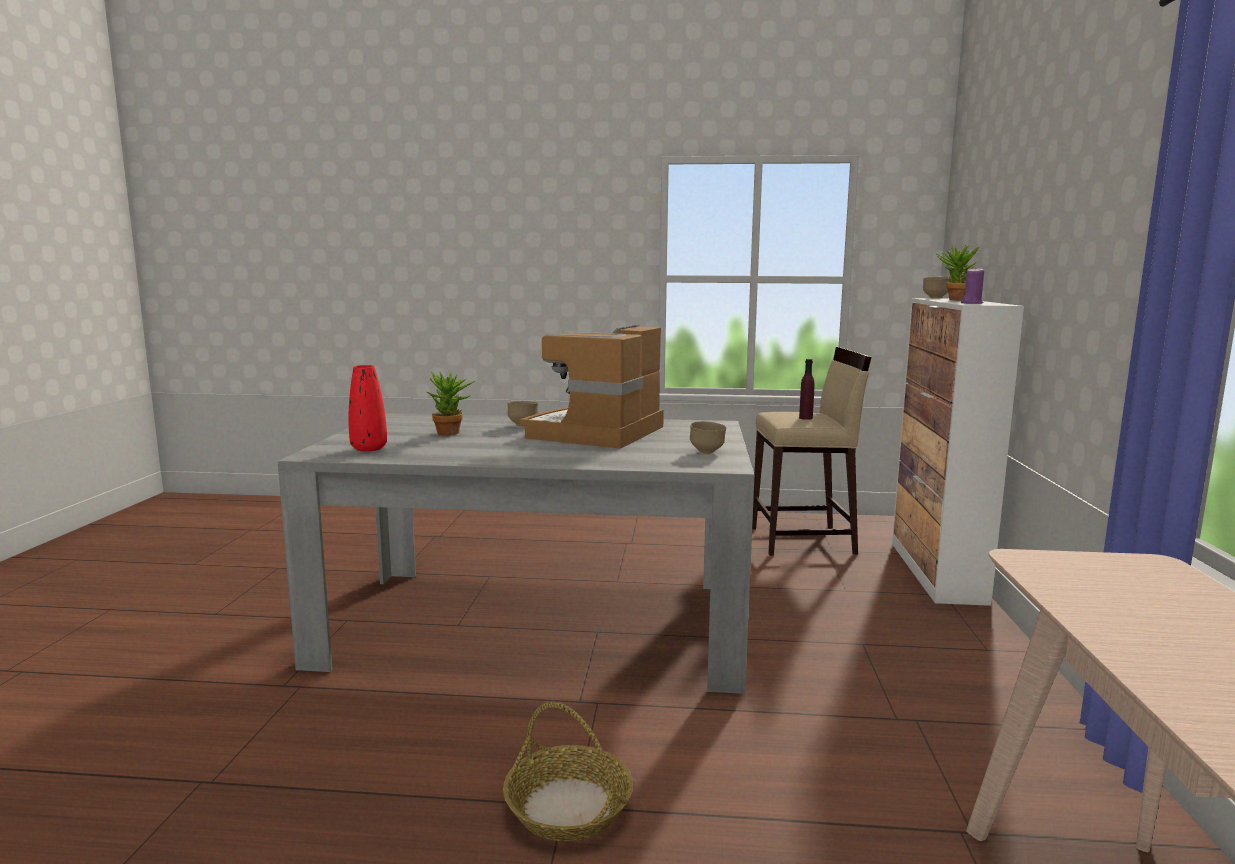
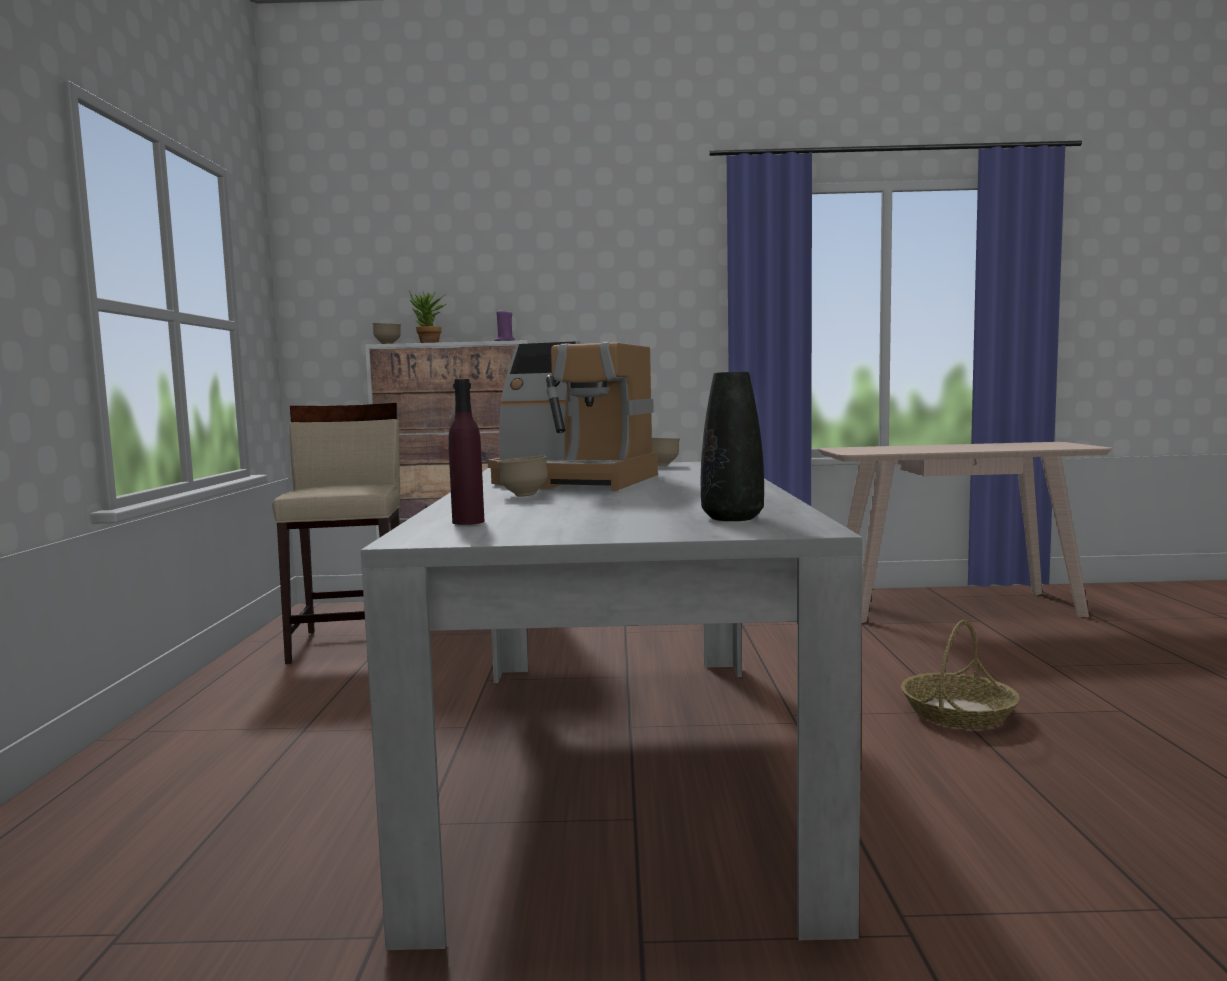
camera: 95 degrees left, 5 degrees down
(369, 448) = (732, 518): red vase -> black vase
(452, 433) = (593, 507): potted plant -> none
(805, 418) = (356, 485): purple bottle -> purple bottle (468, 522)

